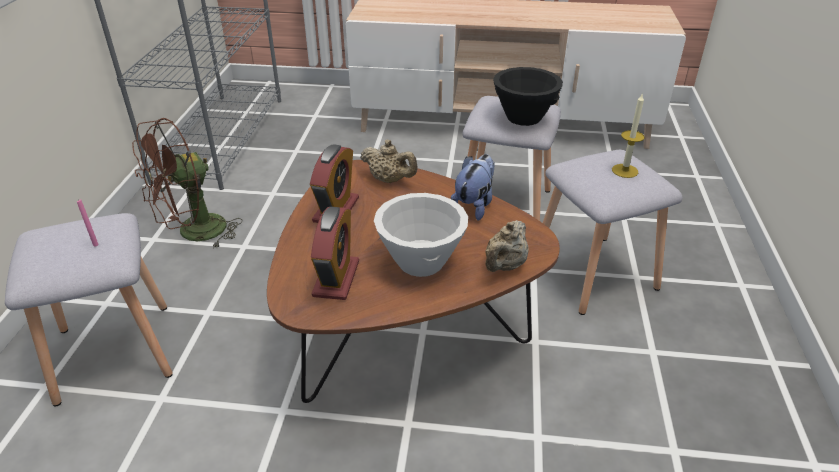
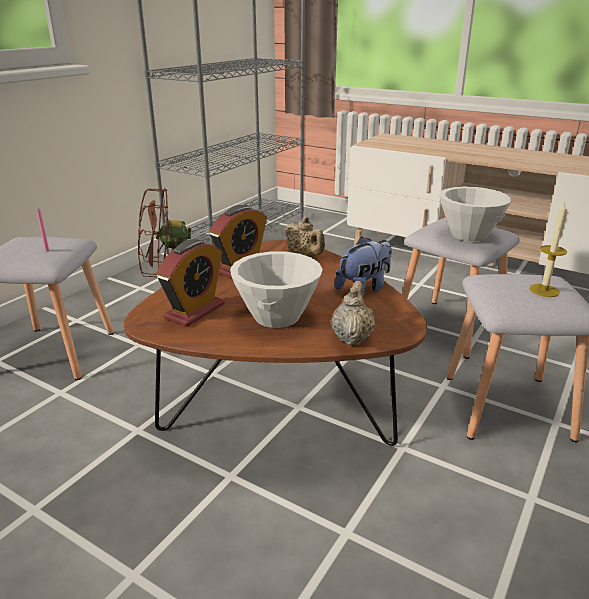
camera: 25 degrees right, 10 degrees down
(504, 266) = (352, 337): beige teapot -> beige teapot turned 135 degrees clockwise
(523, 117) = (469, 235): black bowl -> white bowl

